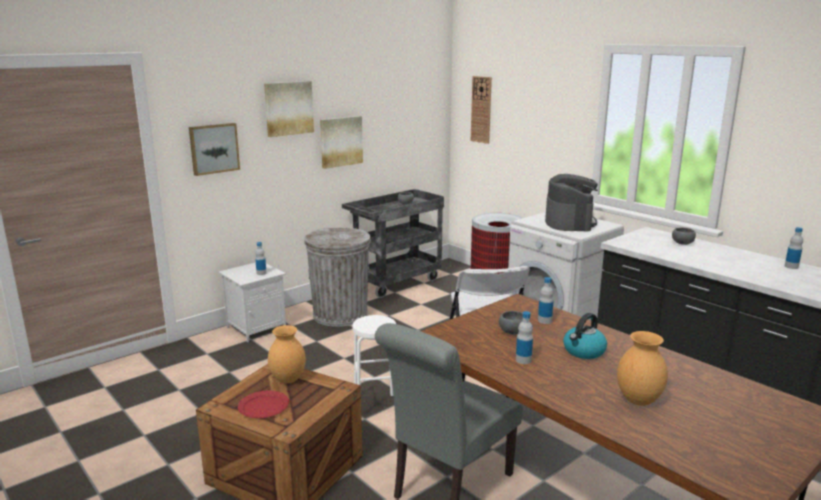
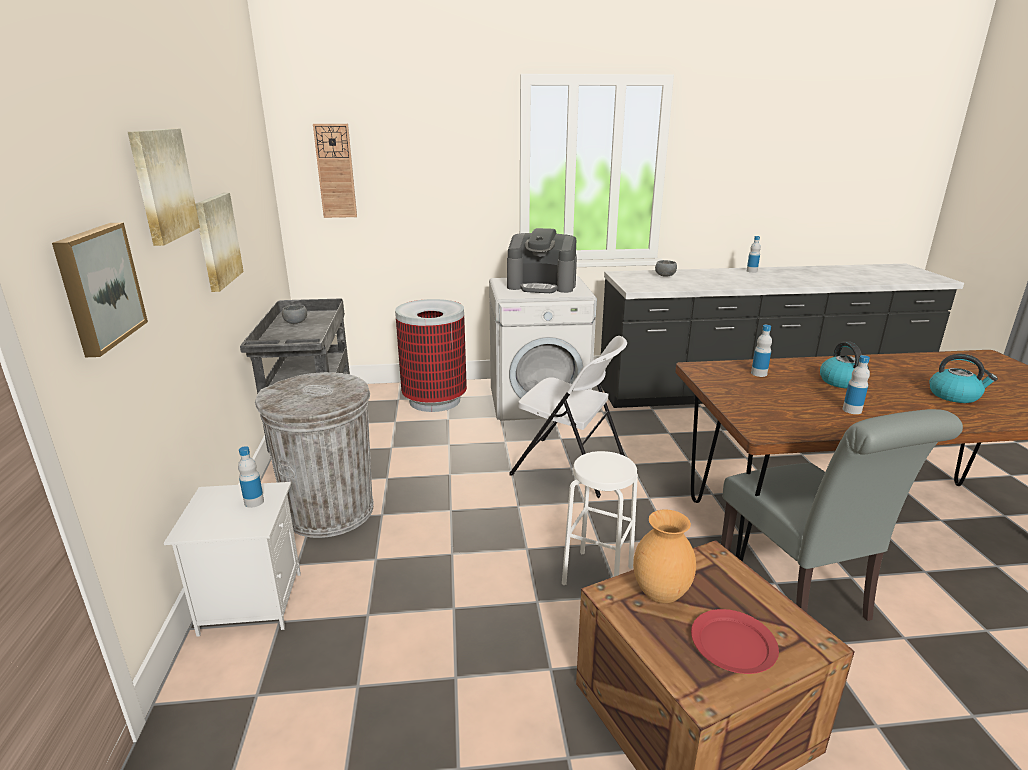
camera: 55 degrees left, 5 degrees up
(512, 333) = (780, 394): grey bowl -> none
(569, 222) = (542, 286): coffee machine -> coffee machine turned 150 degrees clockwise
(639, 400) = (954, 395): brown vase -> kettle

